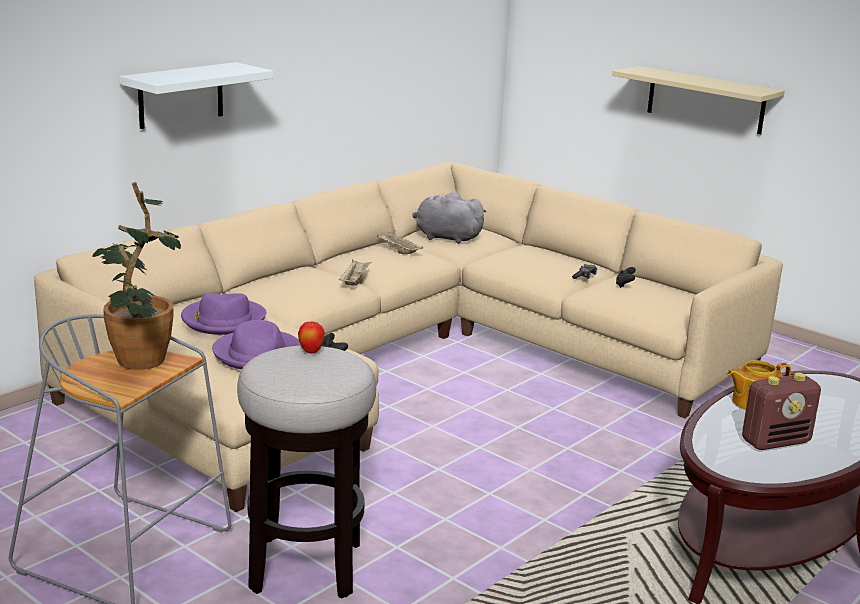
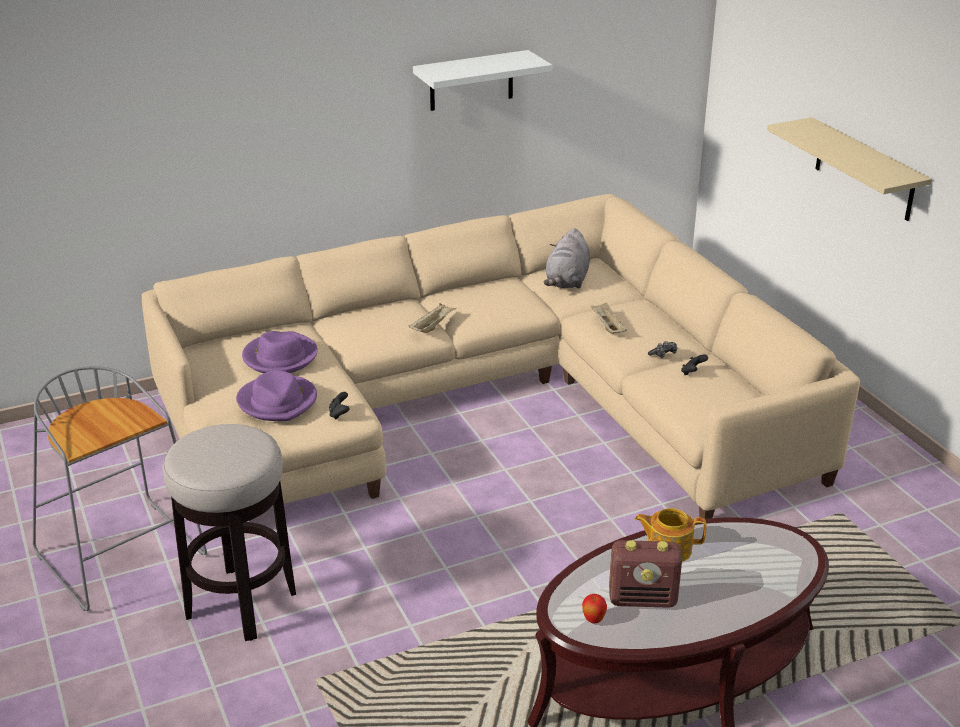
camera: 25 degrees right, 10 degrees up
(138, 365) = (113, 419): potted plant -> none
(181, 95) = (290, 136): white shelf -> white shelf (471, 81)
(311, 352) = (236, 435): apple -> apple (593, 620)
(398, 251) = (504, 293): beige tray -> beige tray (607, 327)
(445, 237) = (567, 281): grey plush toy -> grey plush toy turned 120 degrees counterclockwise

